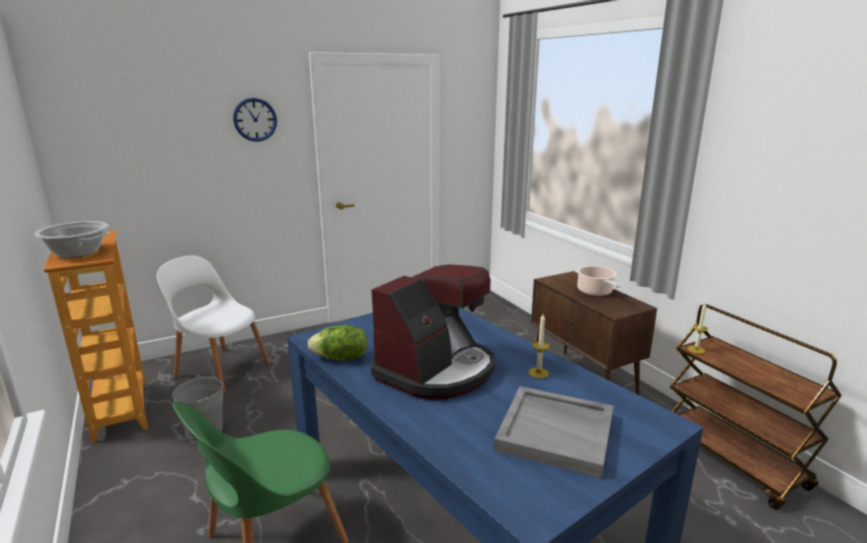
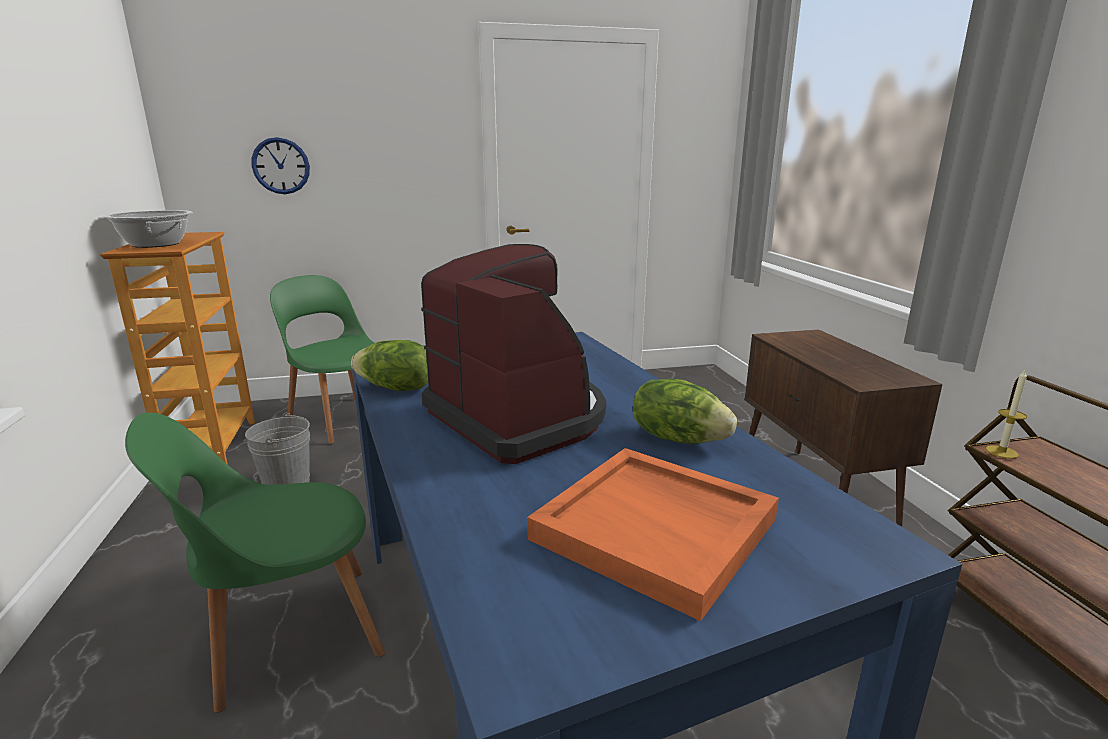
camera: 15 degrees right, 0 degrees up
(220, 369) = (342, 418): white chair -> green chair
(255, 119) = (406, 109): wall clock -> wall clock (281, 166)
(437, 370) = (519, 417): coffee machine -> coffee machine turned 90 degrees counterclockwise
(538, 373) = (678, 438): candle -> lettuce
(556, 432) = (657, 529): grey tray -> orange tray
(595, 292) = (843, 356): cooking pot -> none

